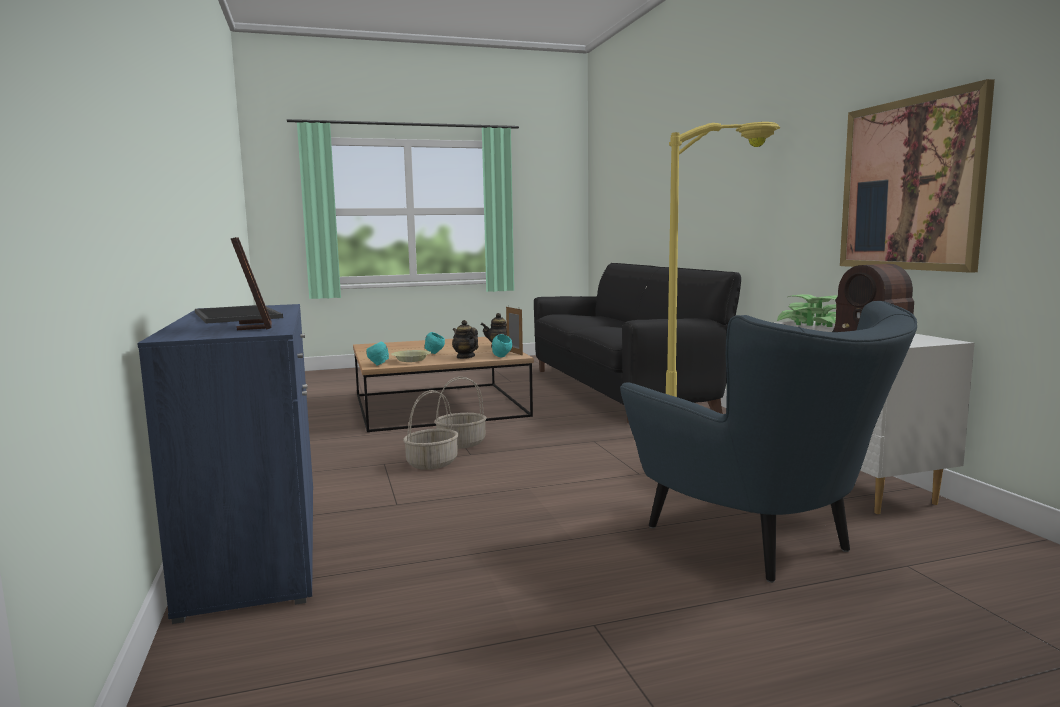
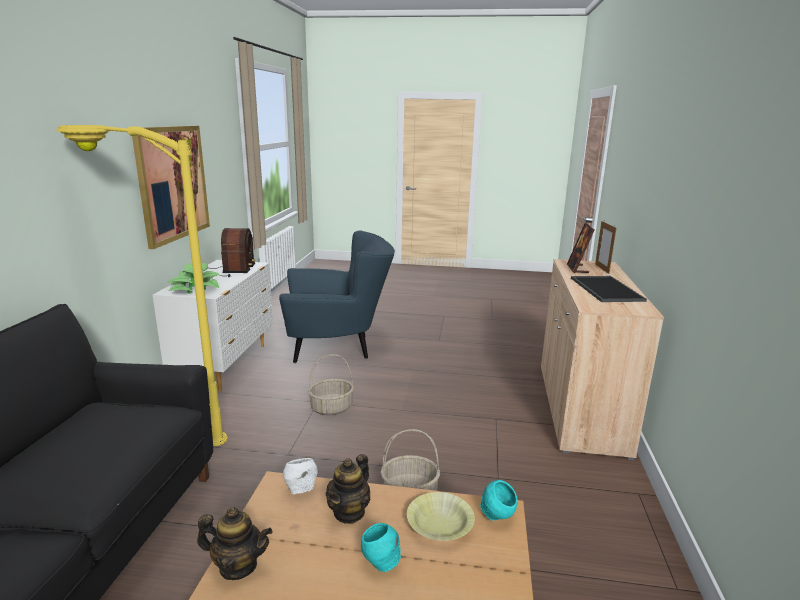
camera: 155 degrees left, 10 degrees up
(257, 543) = (580, 408): blue cabinet -> beige cabinet
(432, 463) = (454, 464): basket -> basket (331, 408)
(465, 357) = (349, 512): teapot -> teapot turned 45 degrees clockwise
(502, 357) = (301, 489): turquoise bowl -> white bowl
(514, 353) = (261, 507): picture frame -> picture frame (602, 269)
(759, 543) = (338, 348): blue armchair -> blue armchair turned 90 degrees clockwise

